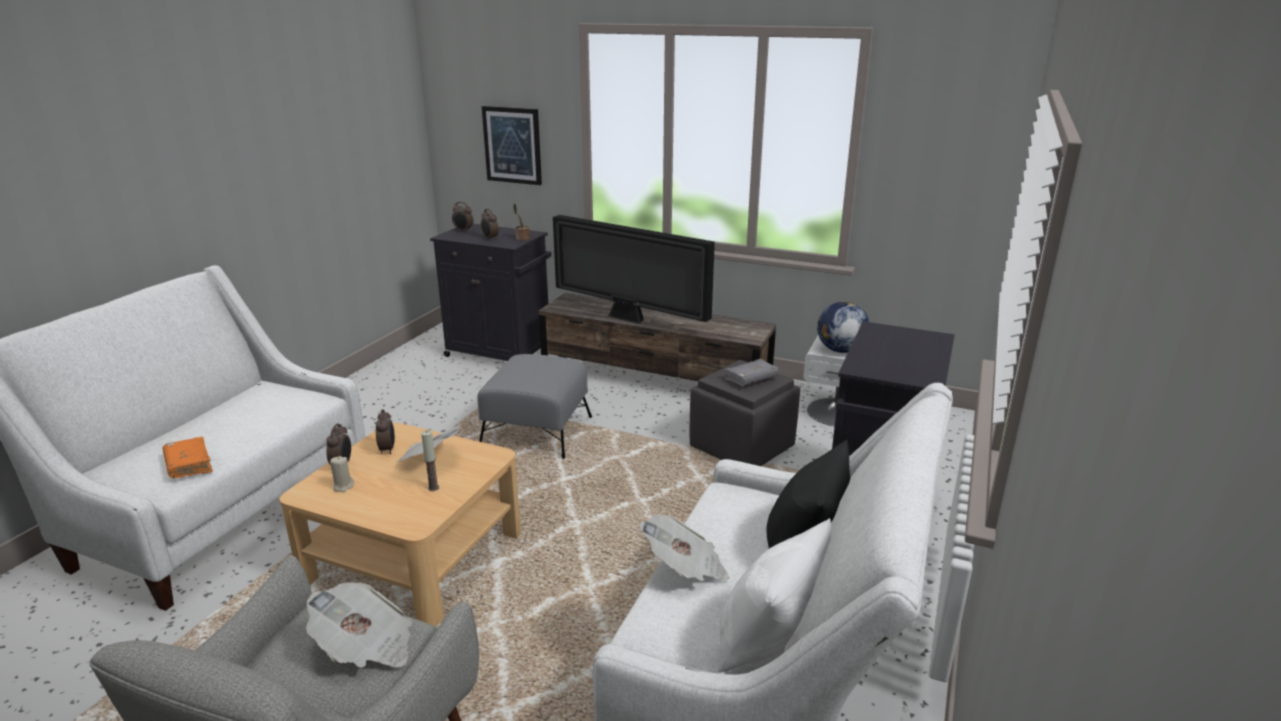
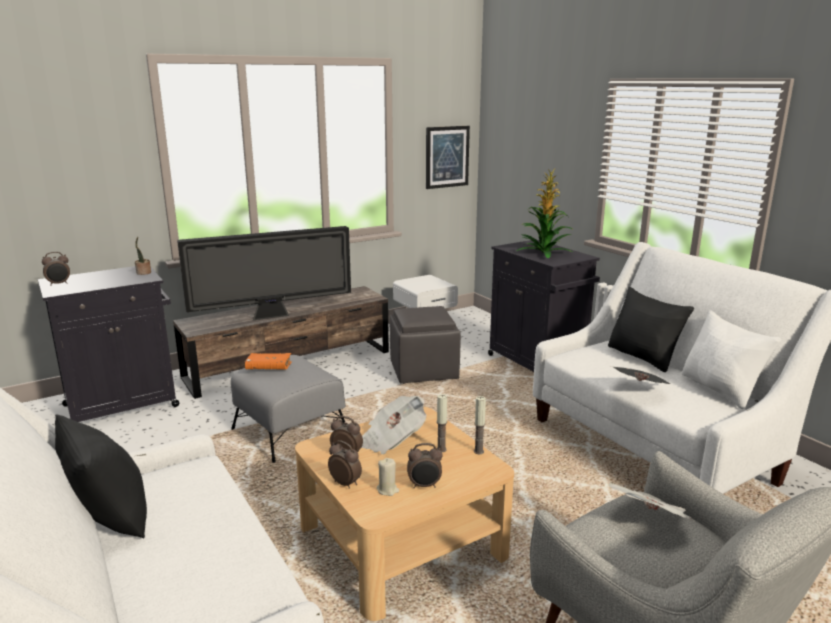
camera: 55 degrees left, 5 degrees down
(189, 465) = (234, 571): orange book -> orange book (268, 367)
(236, 400) = (110, 516): none -> black pillow
(445, 508) = (478, 451): none -> candle
(490, 238) = (111, 281): alarm clock -> alarm clock (424, 486)
(512, 145) = (73, 184): picture -> picture (447, 157)
(751, 379) = (431, 313): grey book -> none
(840, 350) = (428, 285): globe -> none
(895, 353) = (544, 252): none -> potted plant

